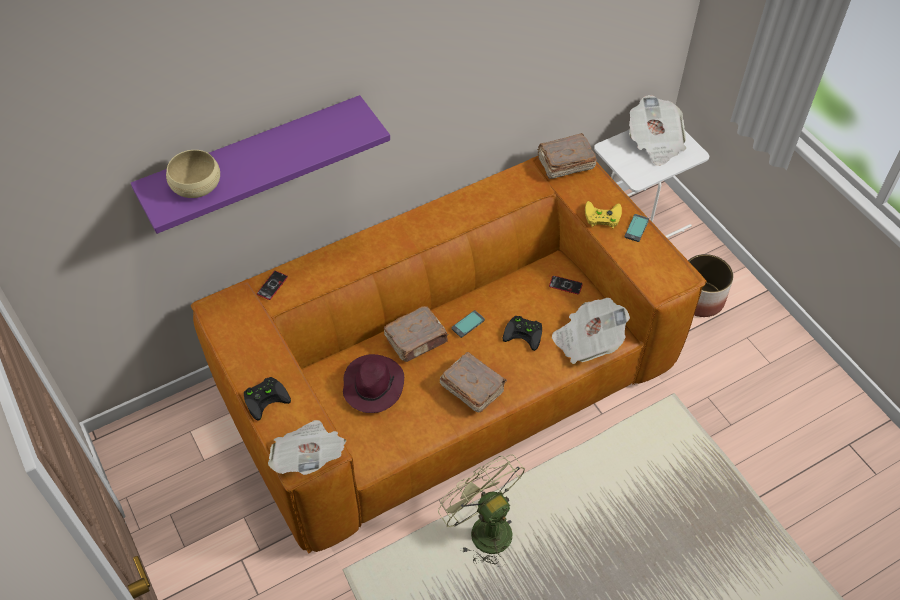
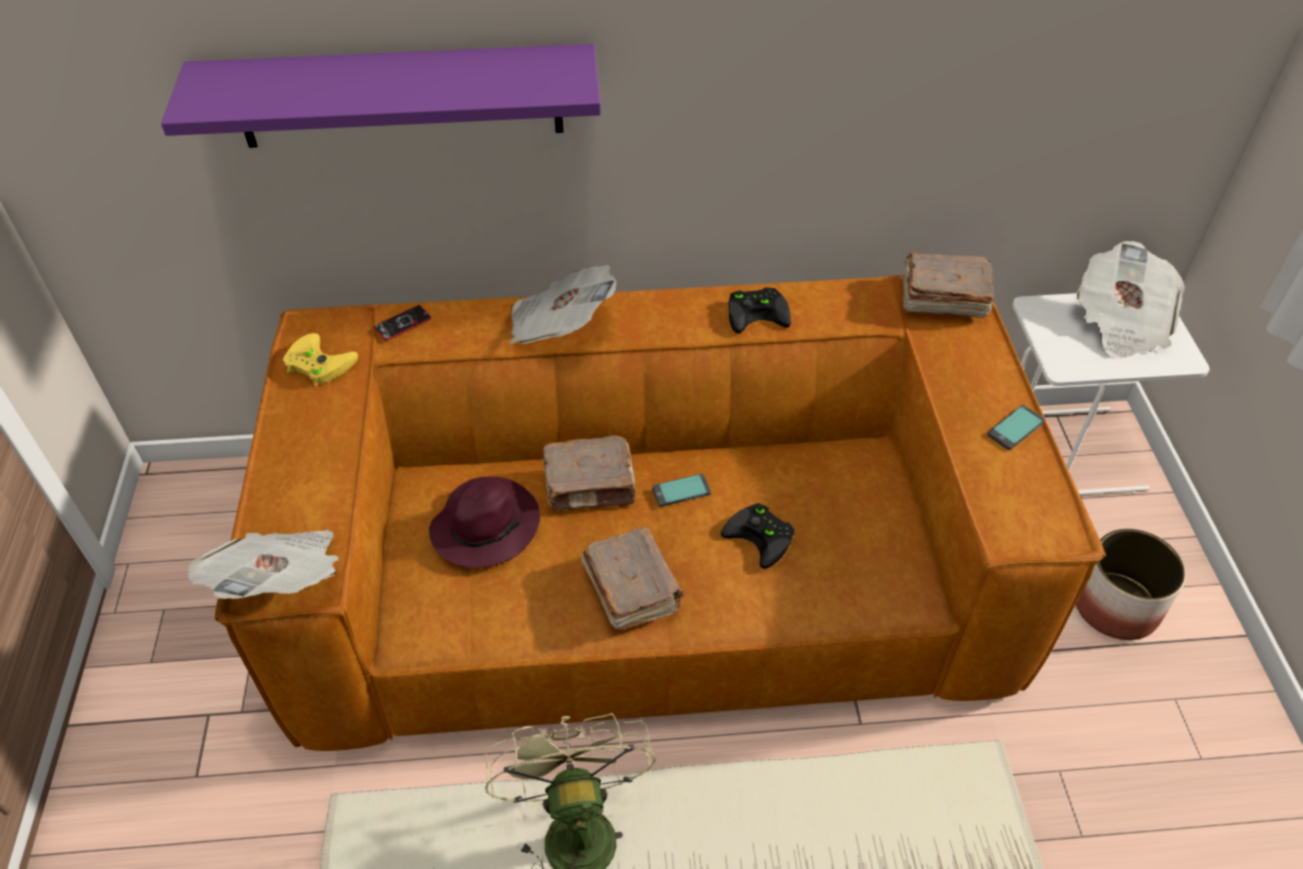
camera: 25 degrees right, 5 degrees down
(196, 185) = (265, 88): beige bowl -> none
(266, 397) = (285, 471): black game controller -> black game controller (758, 312)
(565, 285) = (868, 488): phone -> none
(587, 341) = (860, 587): newspaper -> newspaper (560, 327)
(601, 217) = (962, 392): yellow game controller -> yellow game controller (316, 363)

